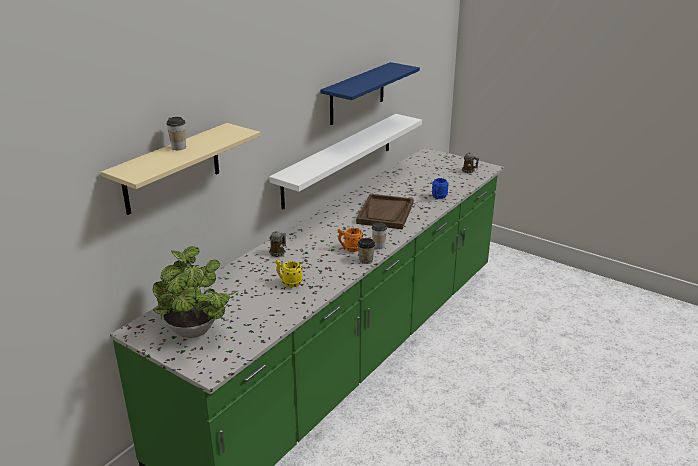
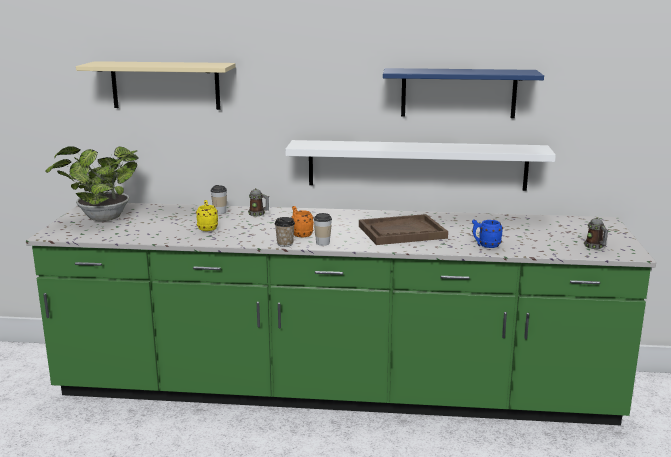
camera: 60 degrees right, 10 degrees down
(179, 147) = (159, 63): cup -> cup (219, 212)

